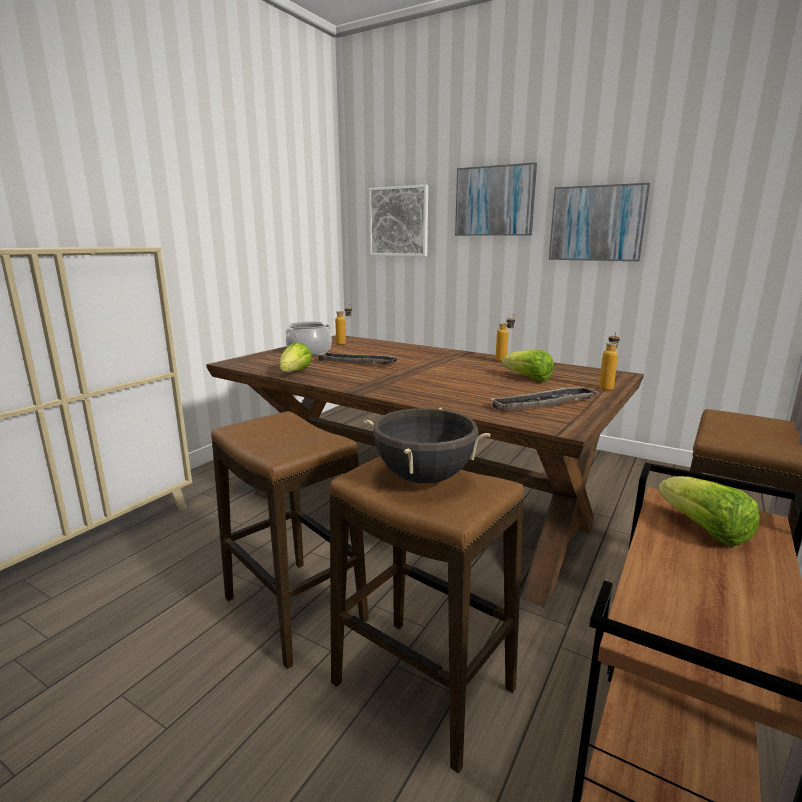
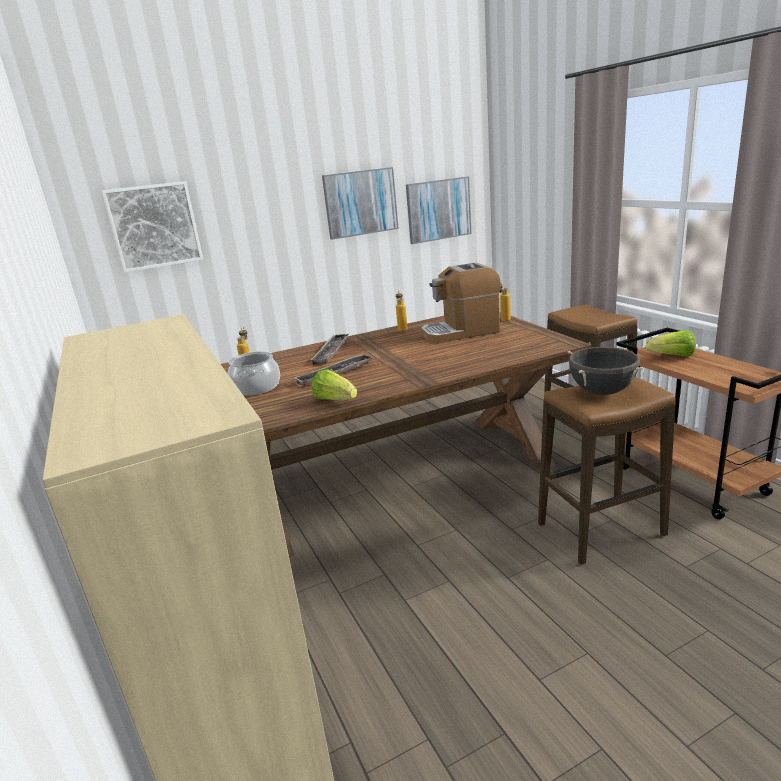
camera: 55 degrees left, 5 degrees up
(294, 609) = (491, 568): stool -> none
(494, 201) = (267, 192): picture -> picture (438, 210)
(528, 379) = (461, 332): lettuce -> coffee machine
(543, 404) = (520, 339): tray -> tray (331, 352)

